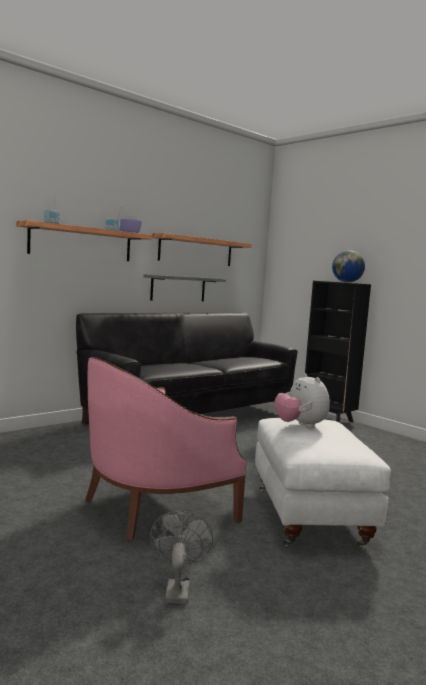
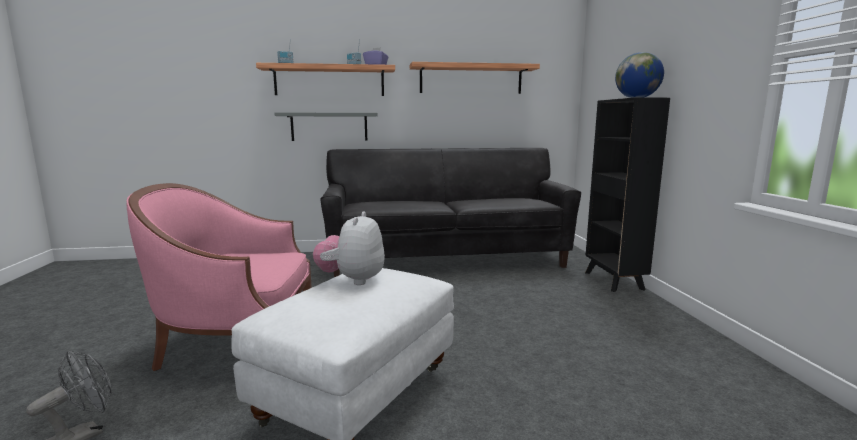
camera: 35 degrees right, 5 degrees up
(178, 288) = (448, 122): grey shelf -> grey shelf (329, 127)

